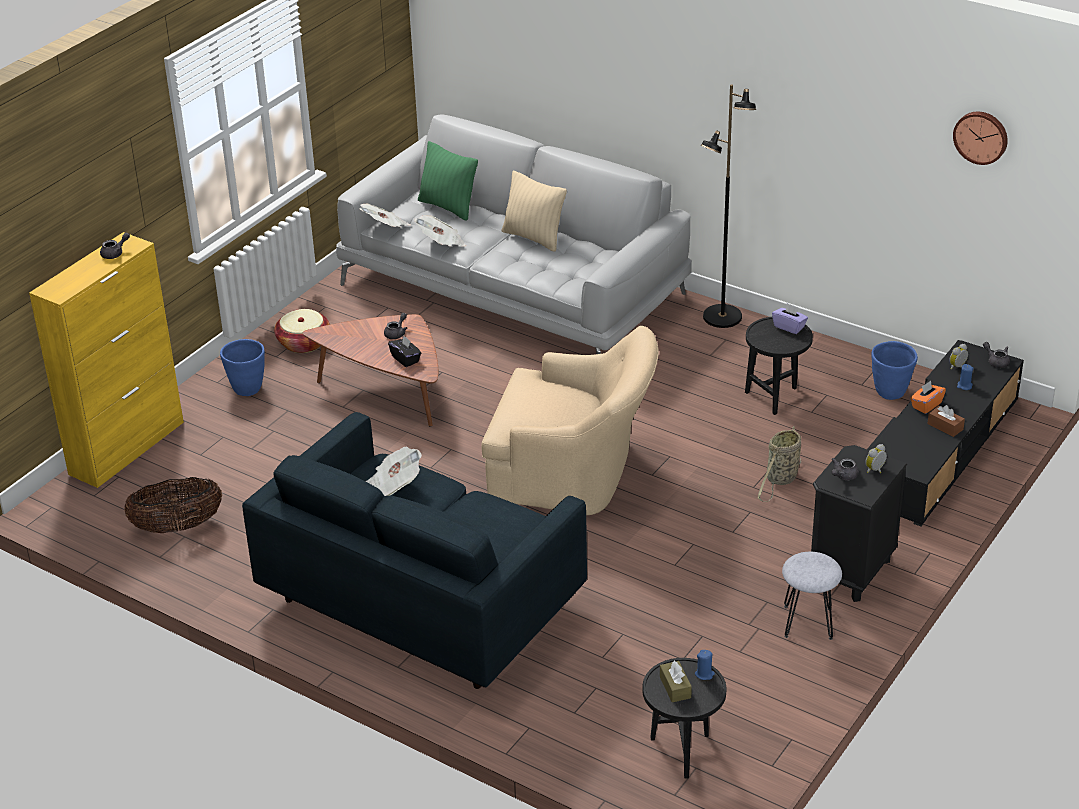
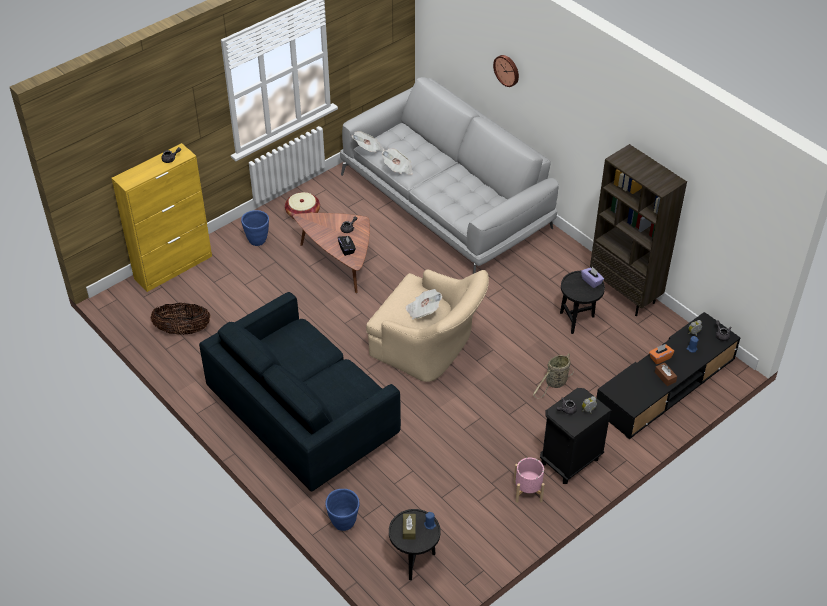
camera: 15 degrees right, 10 degrees up
(393, 485) = (299, 344): newspaper -> newspaper (423, 310)
(448, 207) = (413, 141): green pillow -> none
(534, 238) = (457, 176): beige pillow -> none
(722, 317) = (569, 252): black floor lamp -> none
(808, 622) = (528, 491): grey stool -> pink planter
(826, 352) = (625, 294): none -> brown bookcase
(890, 393) = (653, 335): blue planter -> blue planter (343, 523)
(981, 136) = (731, 195): wall clock -> wall clock (507, 70)

